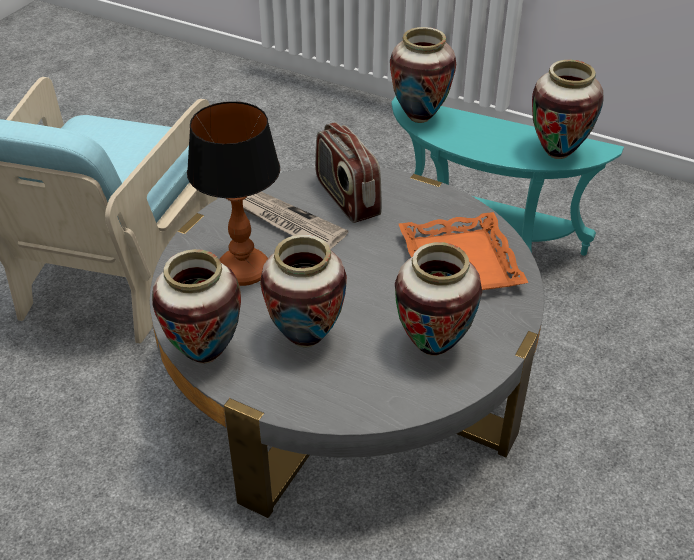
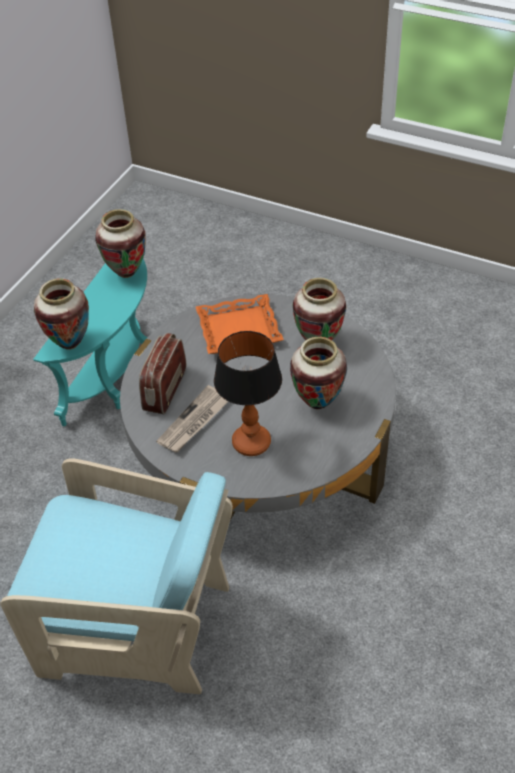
camera: 90 degrees left, 5 degrees up
(205, 354) = (338, 454): vase -> none
(346, 198) = (164, 390): radio -> radio turned 135 degrees clockwise

